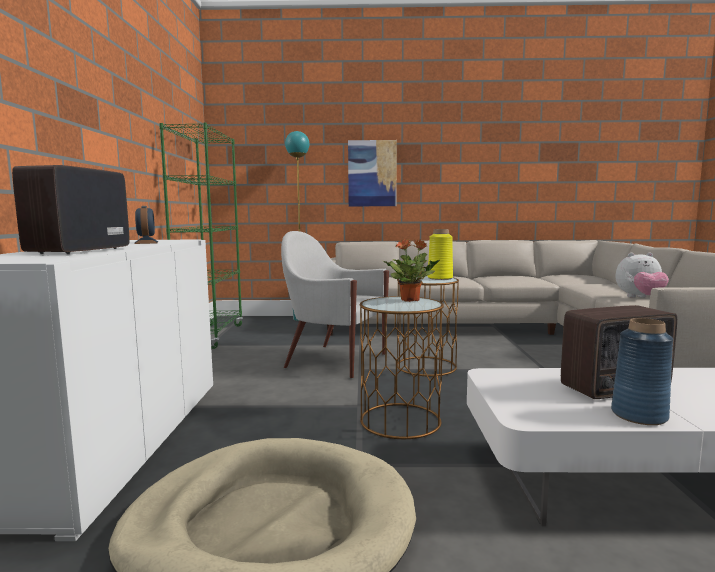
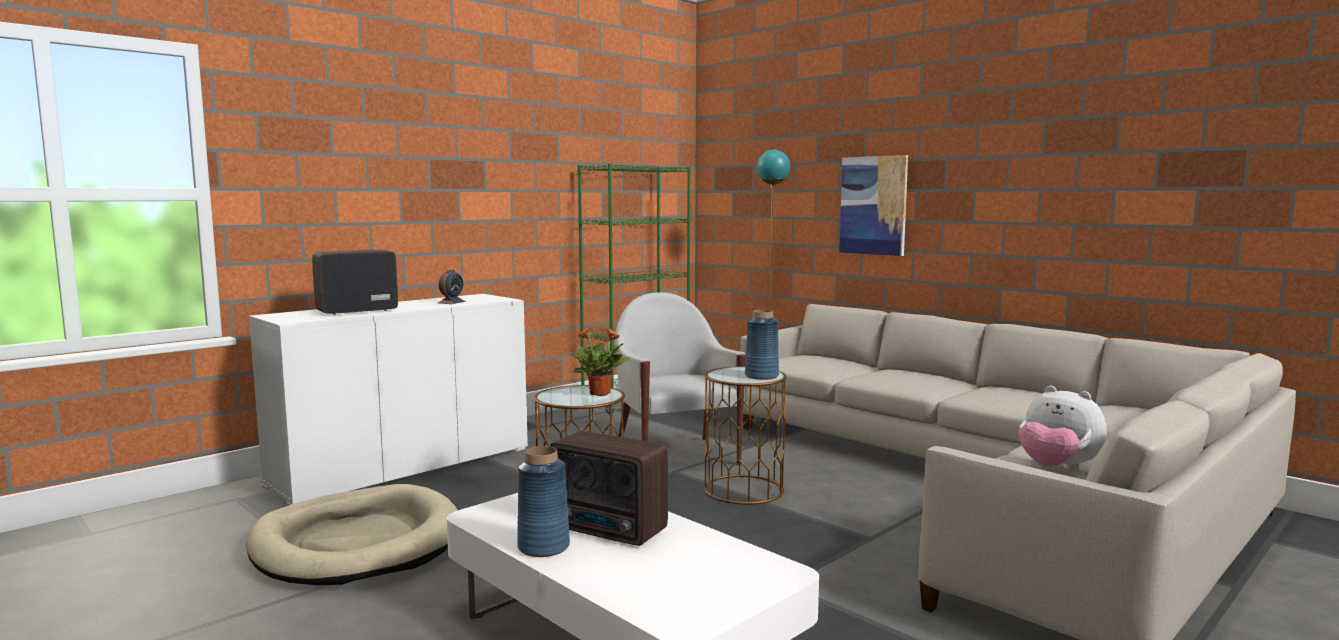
camera: 45 degrees right, 0 degrees up
(440, 278) = (761, 376): yellow vase -> blue vase

